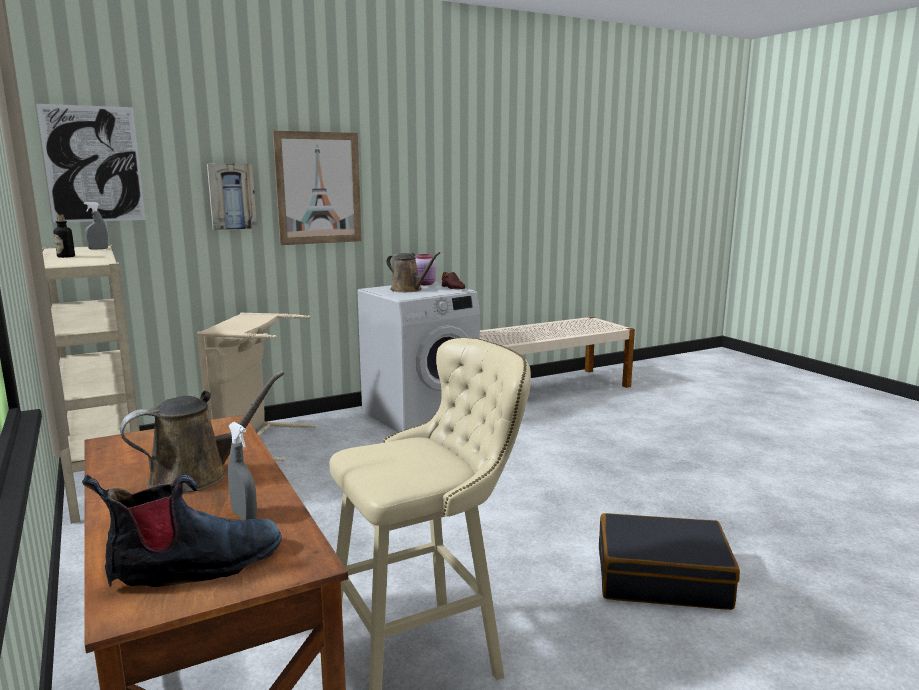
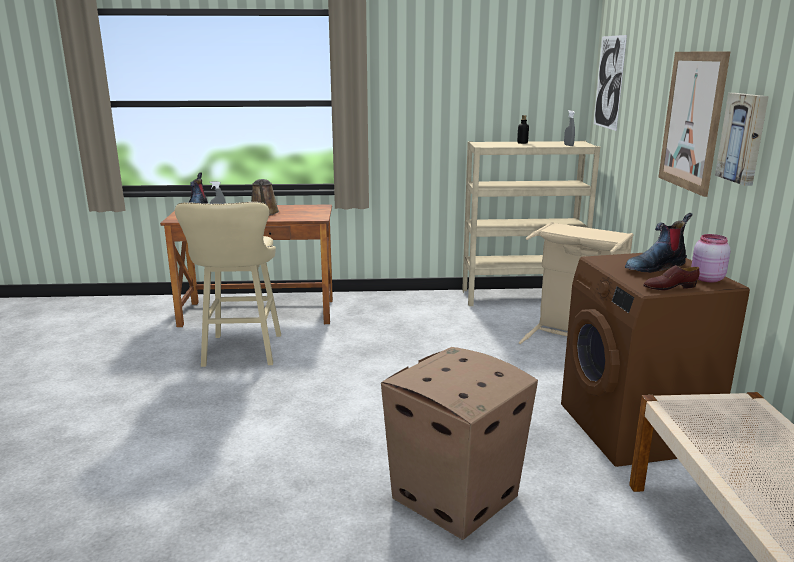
camera: 115 degrees right, 5 degrees up
(231, 196) = (648, 119): picture -> picture (744, 138)
(408, 290) = (655, 267): brown watering can -> boot
(421, 414) = (632, 427): white washing machine -> brown washing machine
(573, 451) = (453, 498): none -> cardboard box
(661, 577) = (198, 445): black suitcase -> none

